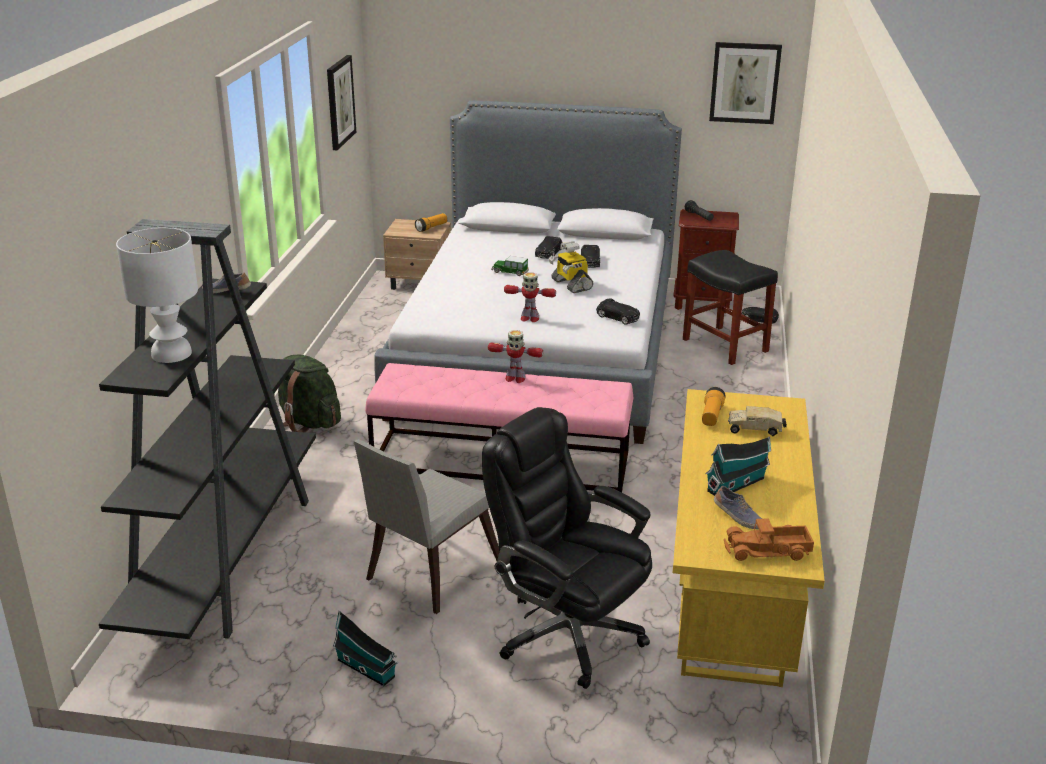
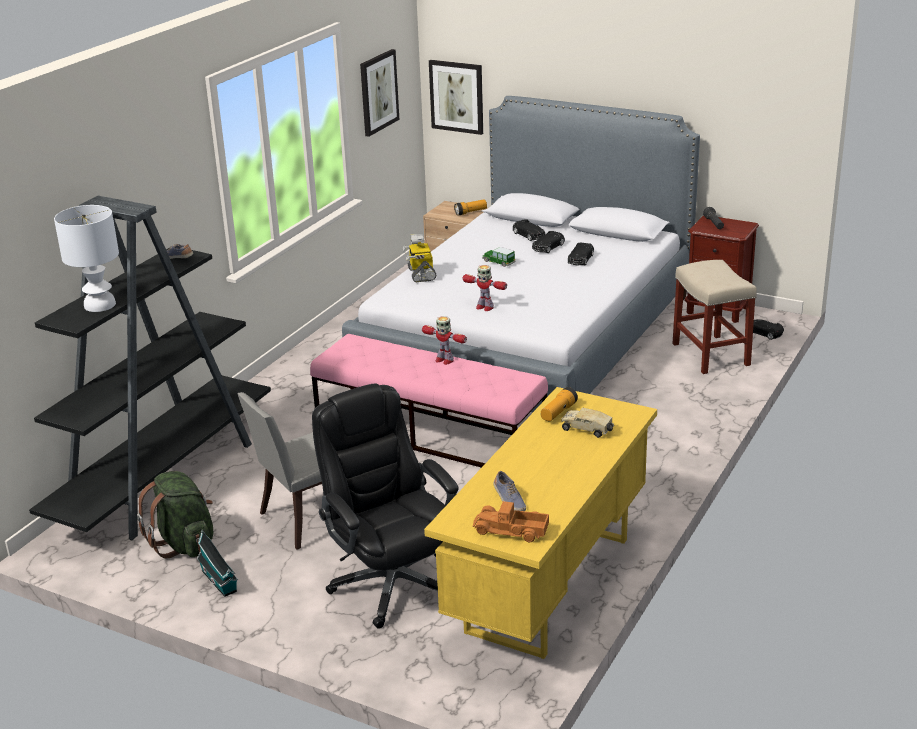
camera: 20 degrees right, 0 degrees up
(308, 422) = (289, 378): green backpack -> green backpack (185, 544)
(570, 284) = (545, 279): toy robot -> toy robot (421, 274)
(618, 317) = (566, 315): black toy car -> black toy car (529, 235)
(724, 345) = (710, 354): black stool -> beige stool
(737, 484) = (532, 473): toy house -> none
(744, 82) = (763, 94): picture -> picture (457, 96)

